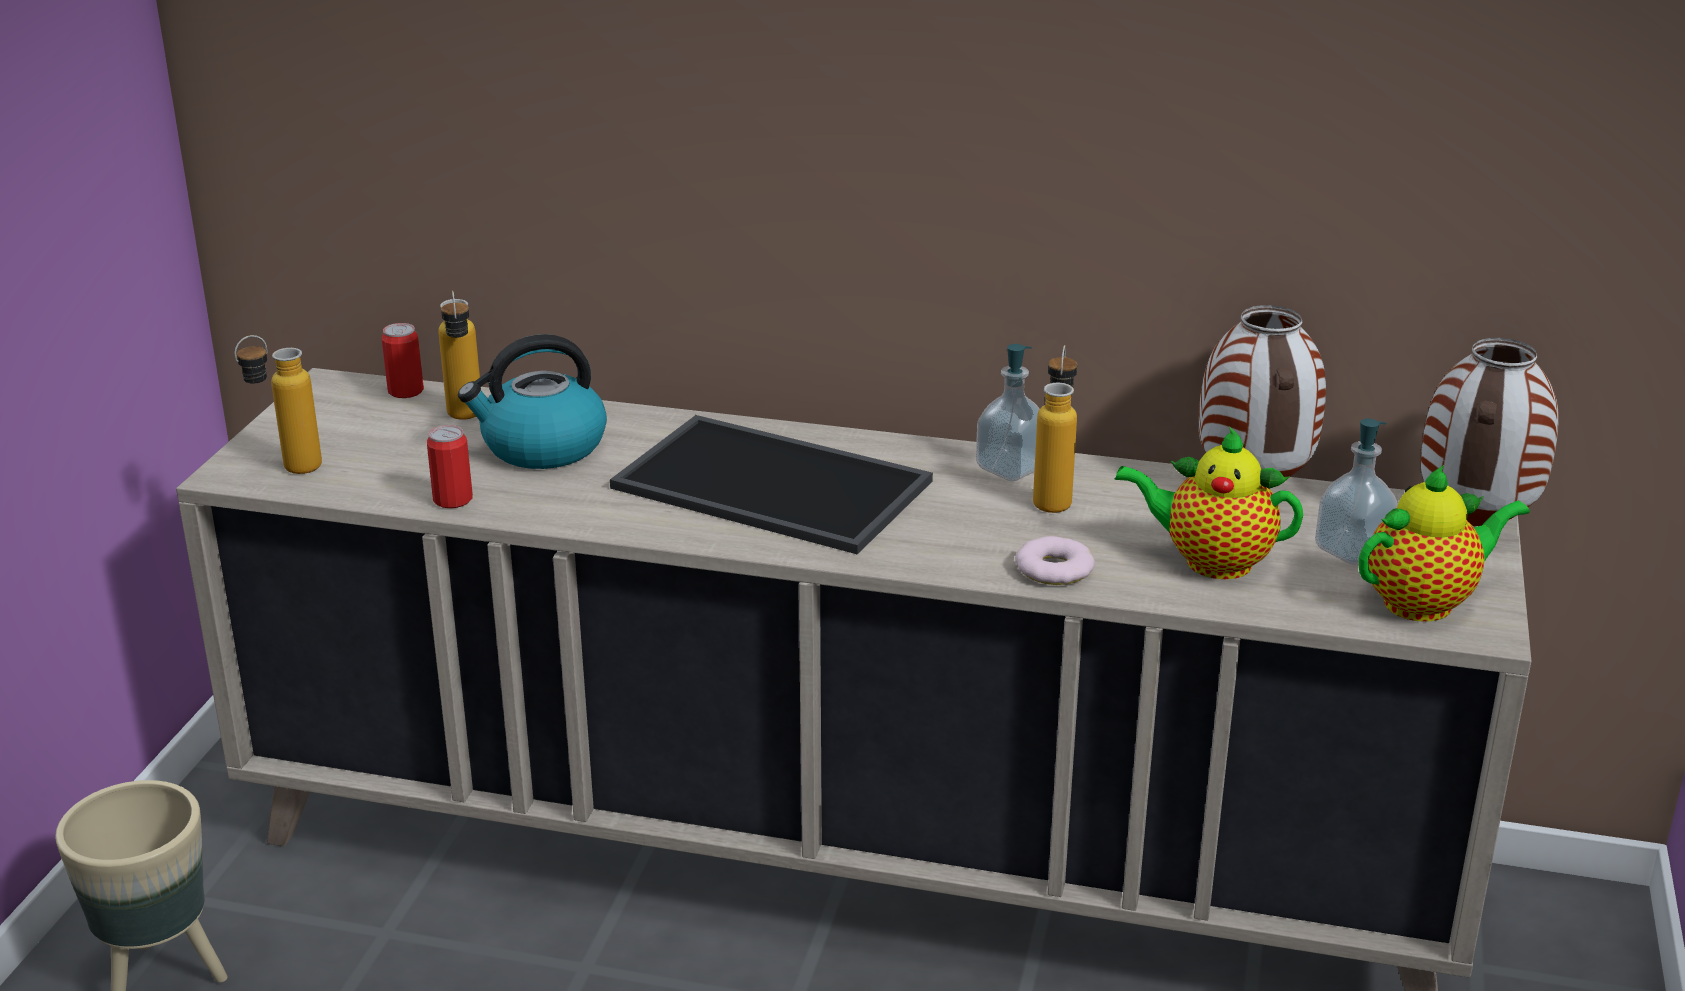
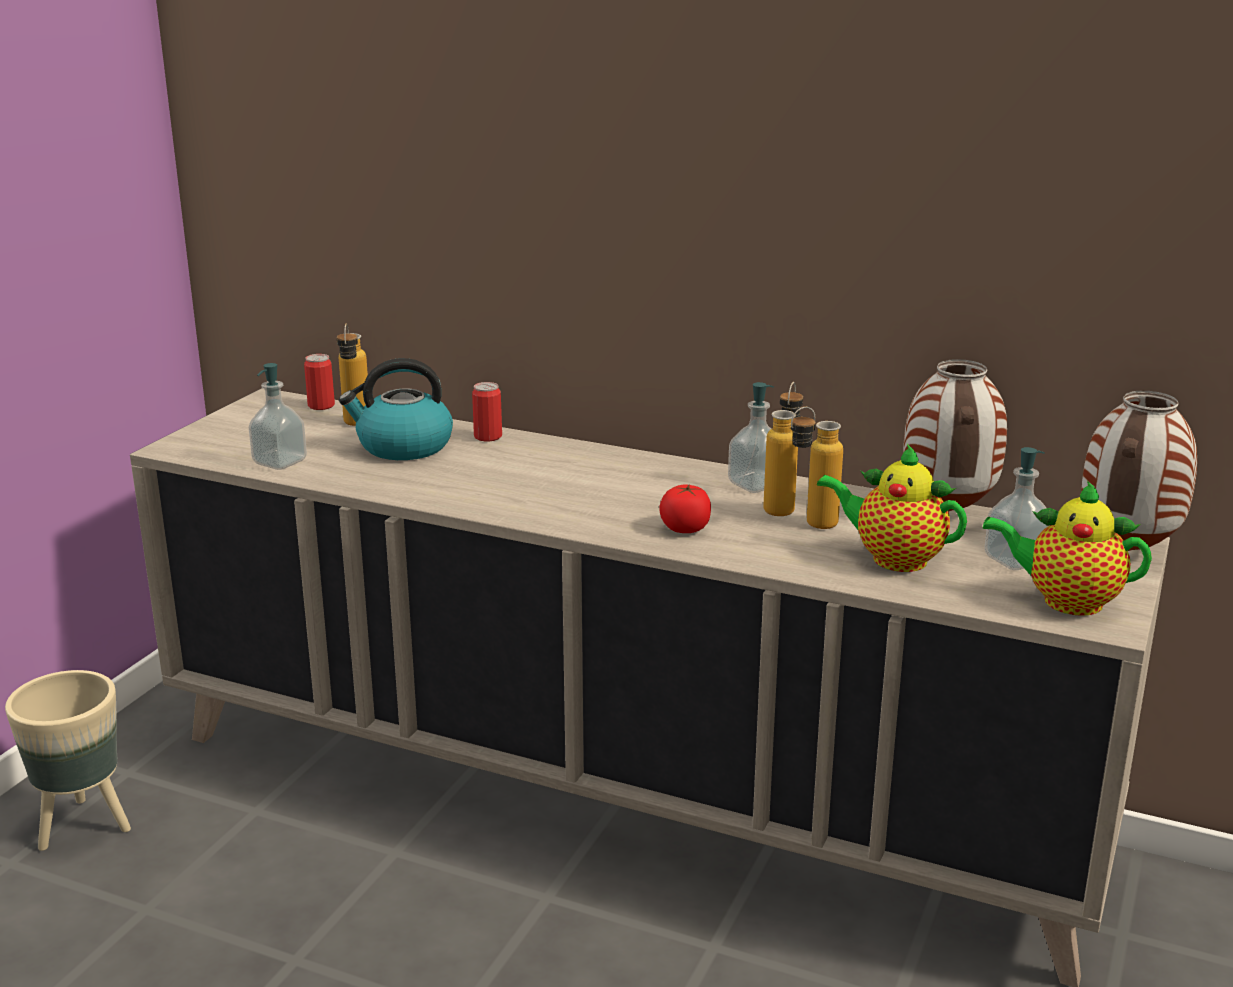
camera: 10 degrees right, 5 degrees down
(288, 471) = (213, 449): bottle -> bottle (810, 526)
(388, 484) = (280, 462): none -> soap dispenser
(452, 499) = (322, 475): can -> can (488, 436)
(776, 483) = (568, 482): tray -> none
(947, 540) = (685, 528): none -> tomato
(1054, 569) = (762, 554): donut -> none
(1425, 602) = (1065, 601): teapot -> teapot turned 150 degrees counterclockwise

